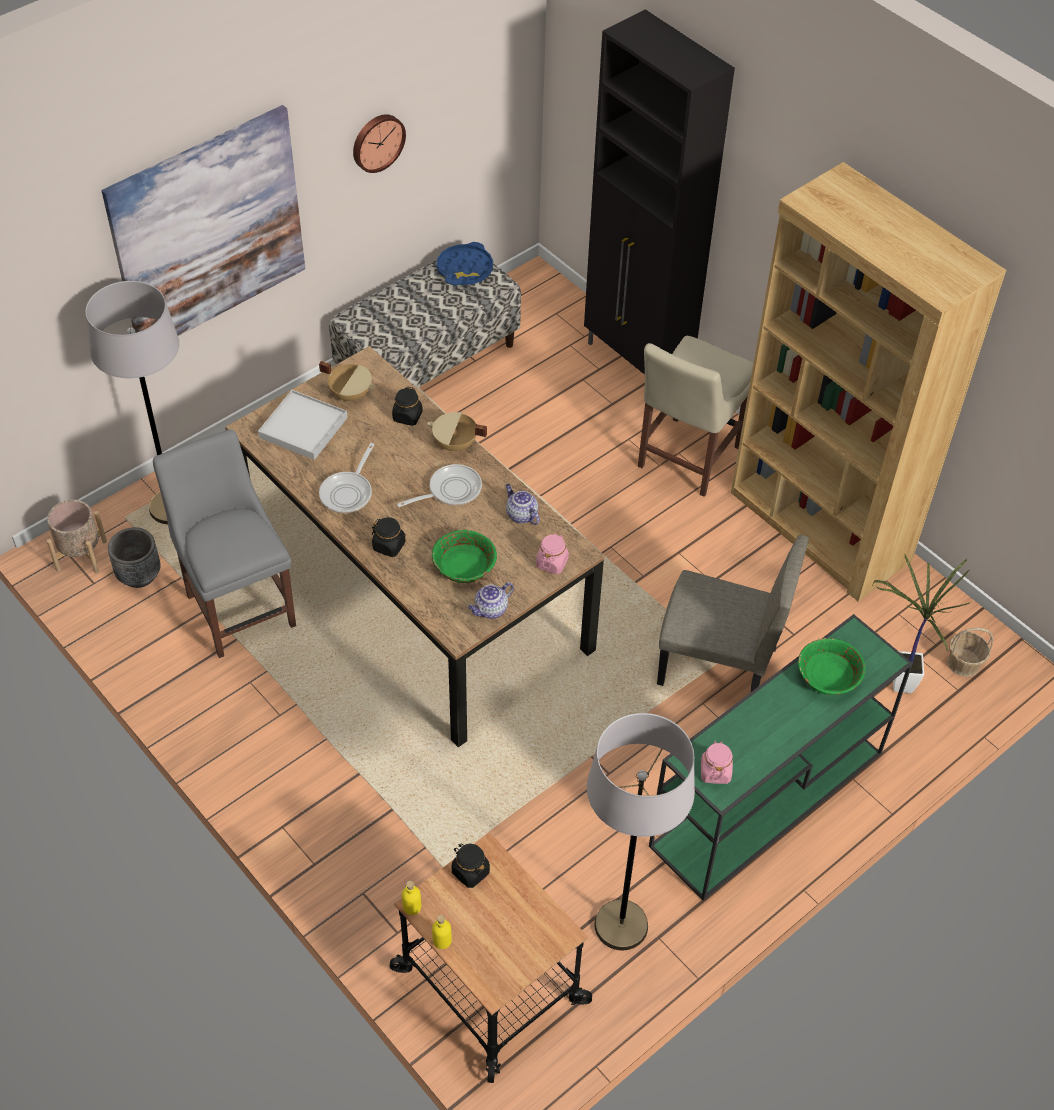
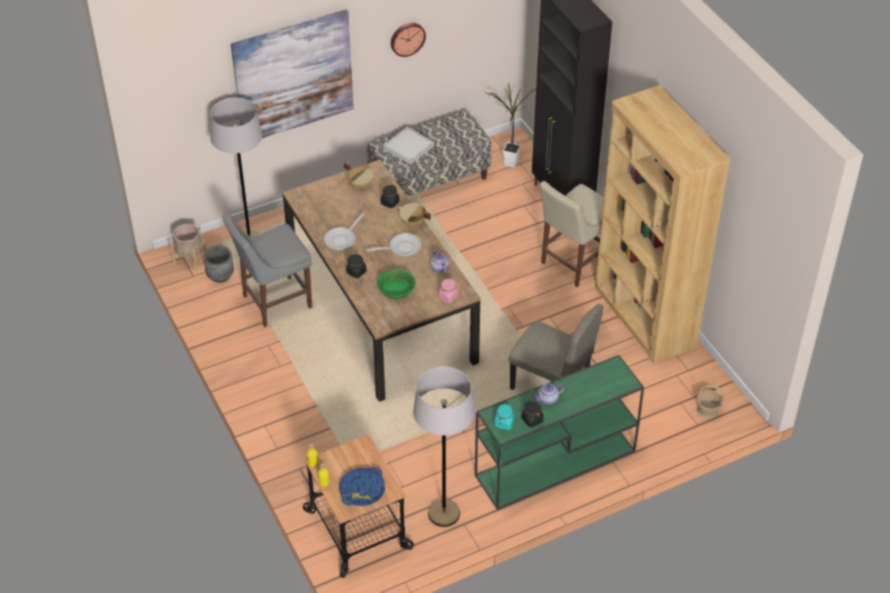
camera: 15 degrees right, 5 degrees down
(239, 606) = (273, 302): grey chair -> grey chair turned 105 degrees counterclockwise
(303, 427) = (326, 199): white tray -> white tray (408, 147)
(465, 269) = (459, 125): blue tray -> blue tray (362, 490)
(470, 872) = (350, 451): black jar -> black jar (532, 420)
(490, 610) = (403, 316): teapot -> teapot (547, 399)
(715, 771) = (504, 423): pink jar -> turquoise jar
(828, 675) = (590, 384): green bowl -> none
(896, 682) = (660, 413): potted plant -> potted plant (509, 162)

